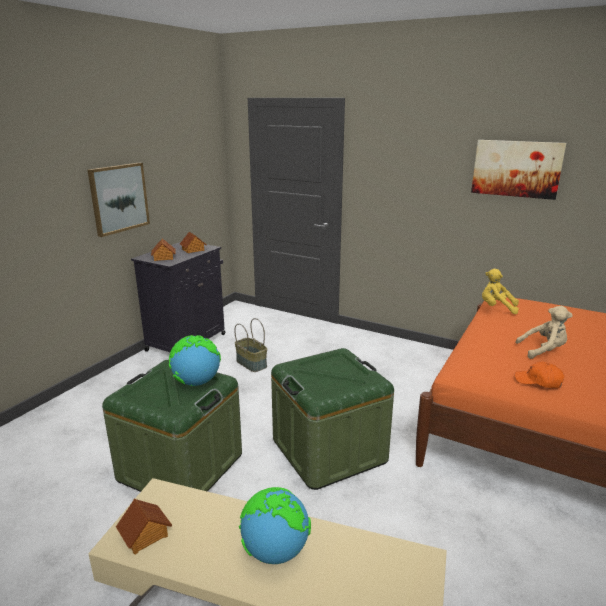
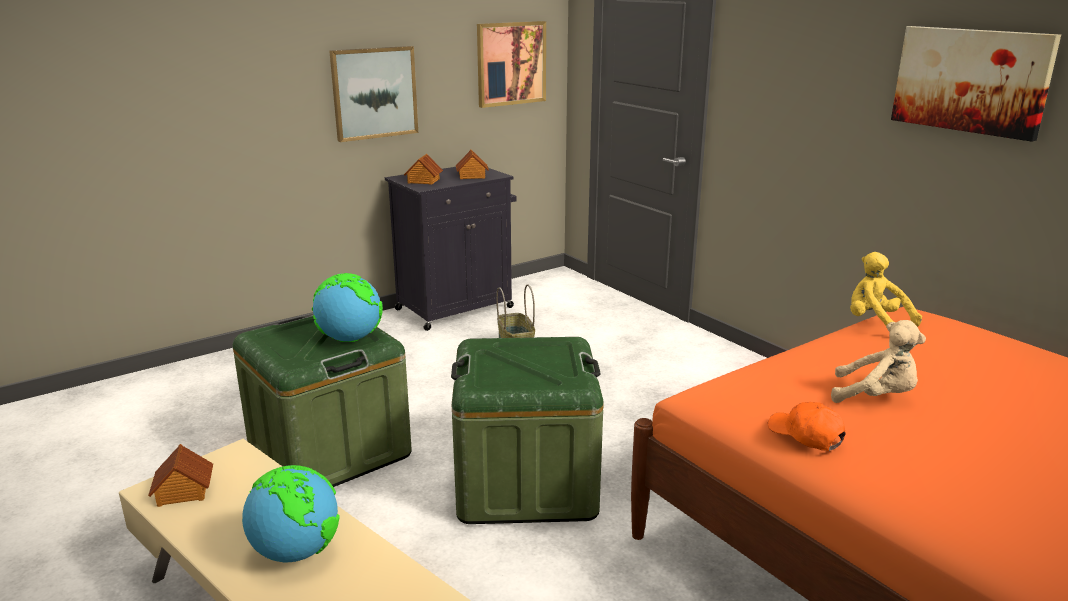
camera: 25 degrees right, 0 degrees up
(198, 170) = (511, 63): none -> picture

